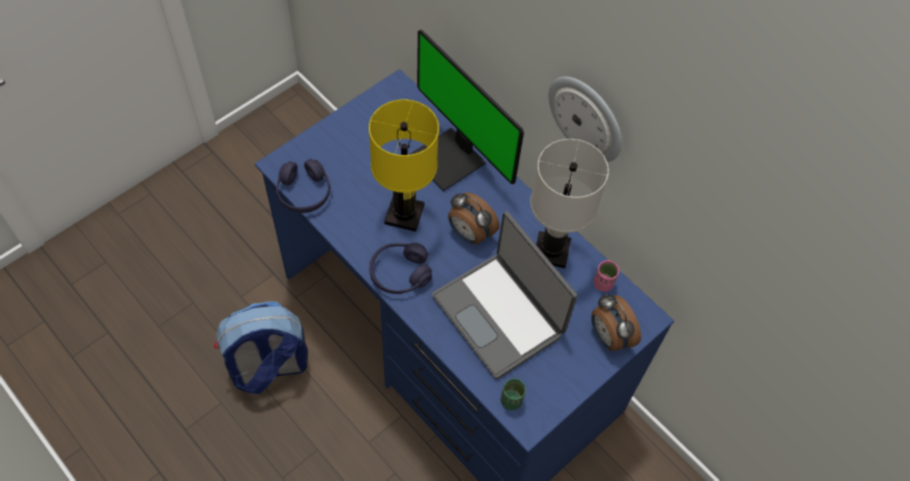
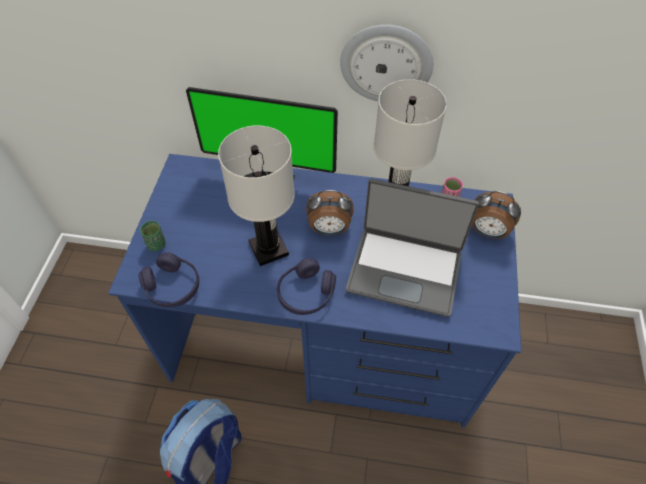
camera: 35 degrees left, 5 degrees down
(403, 215) = (268, 249): yellow table lamp -> white table lamp
(511, 400) = (474, 324): green cup -> green cup (156, 244)

